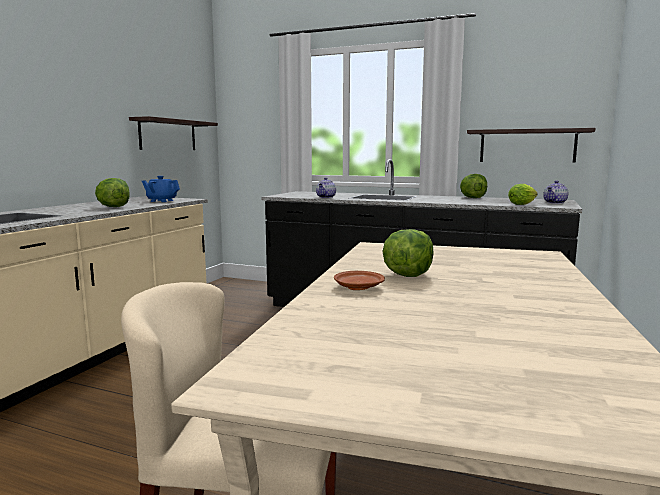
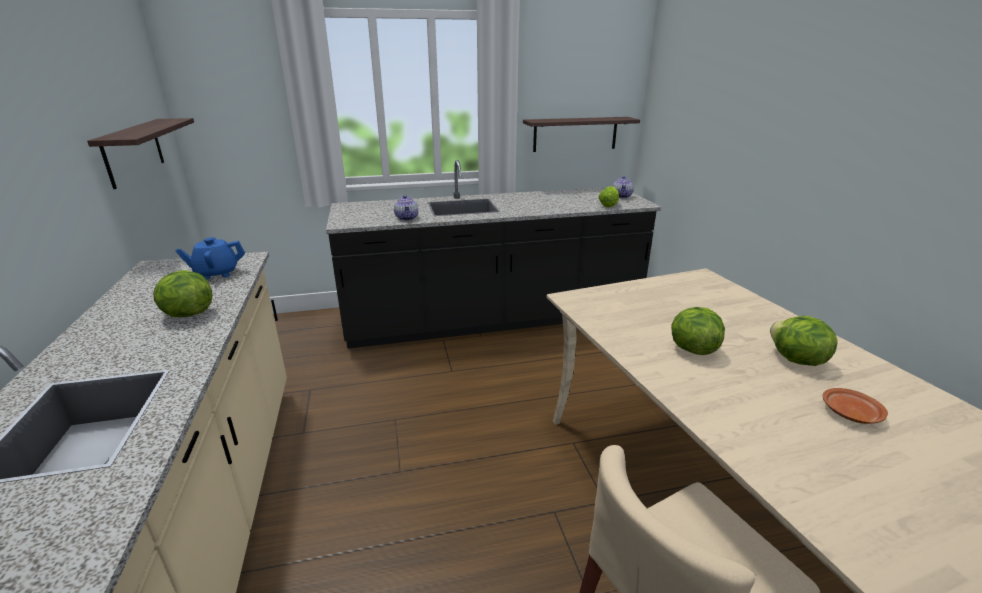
camera: 35 degrees left, 15 degrees up
(358, 287) = (700, 386): brown plate -> brown plate (849, 413)
(472, 198) = (543, 195): lettuce -> lettuce (795, 360)

